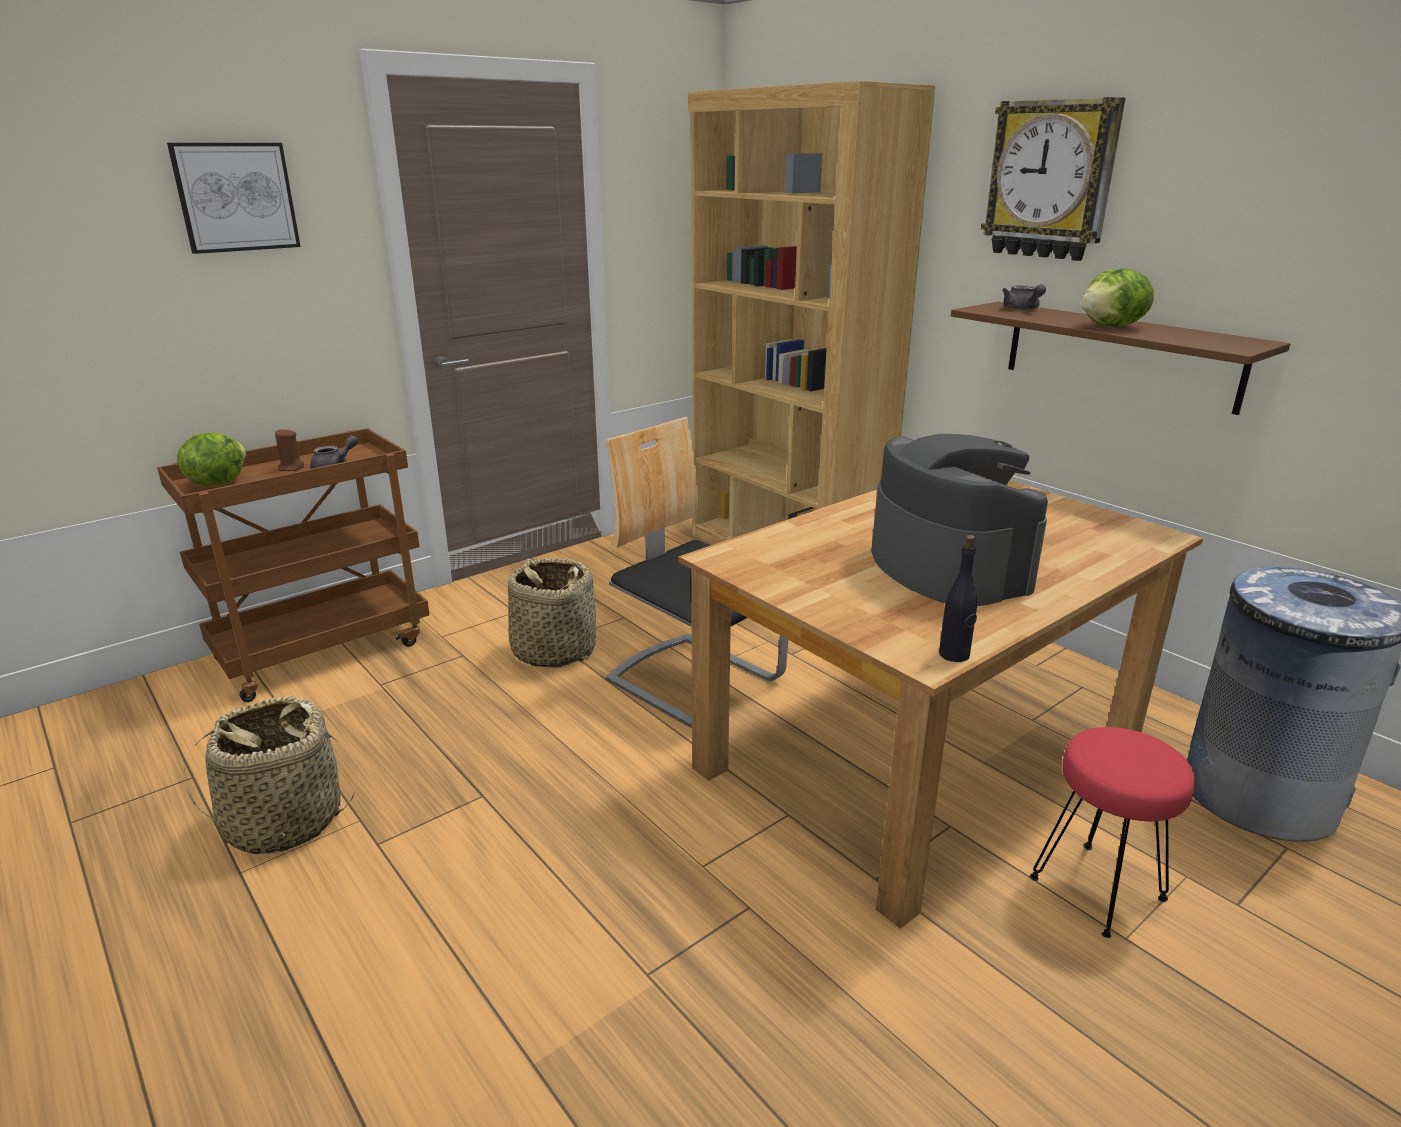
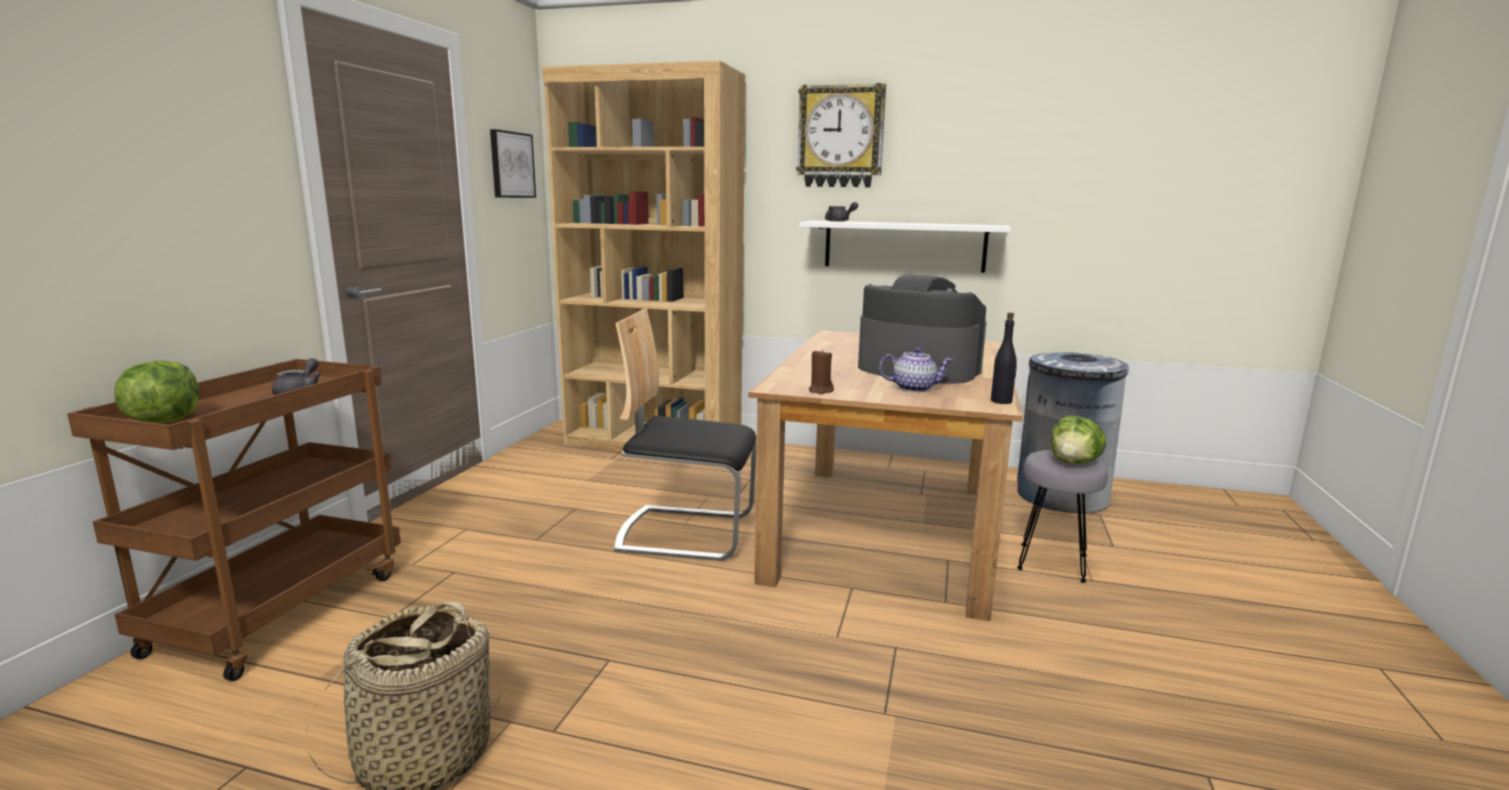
camera: 35 degrees left, 10 degrees down
(236, 197) = (155, 101): picture -> picture (511, 165)
(291, 468) = (243, 399): brown candle -> brown candle (820, 390)
(553, 650) = (541, 545): basket -> none
(879, 599) = (914, 388): none -> teapot
(1098, 890) = (1053, 563): red stool -> grey stool
(1112, 327) = (911, 223): lettuce -> lettuce (1074, 463)
(1120, 355) = (904, 246): brown shelf -> white shelf

